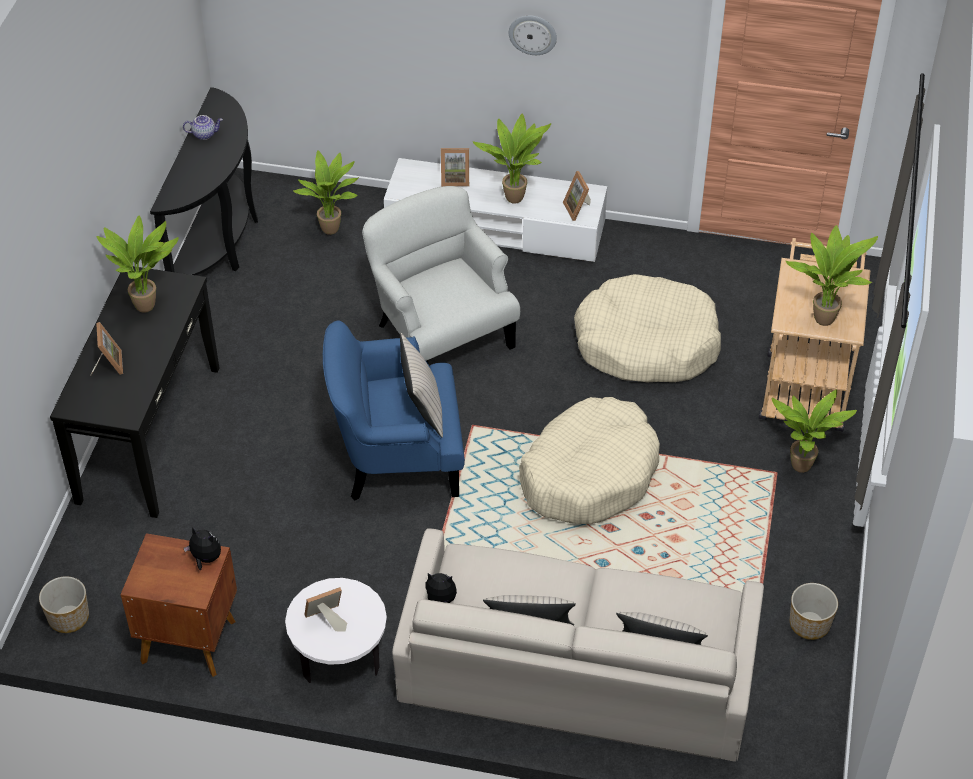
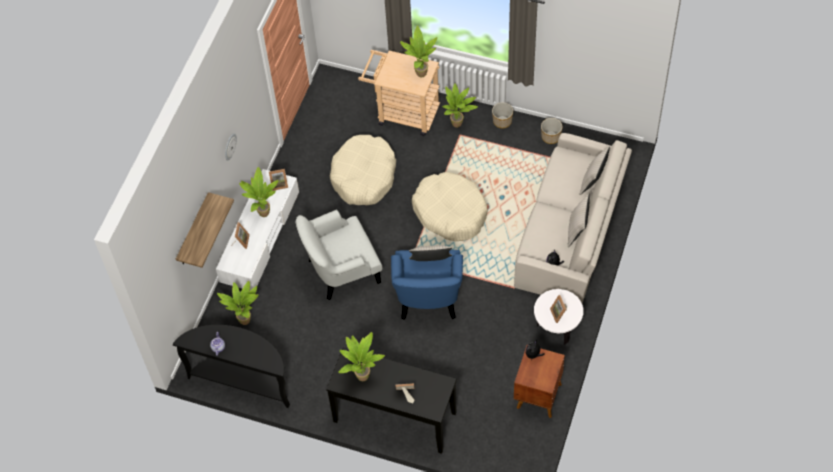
camera: 80 degrees left, 10 degrees up
(69, 617) = (519, 452): planter -> planter (502, 121)
(369, 30) = (193, 231): none -> shelf

